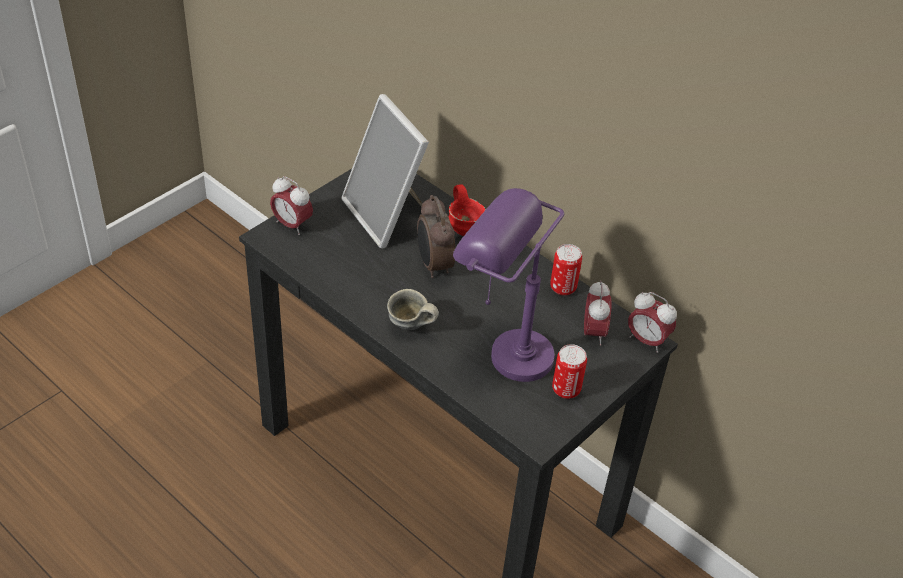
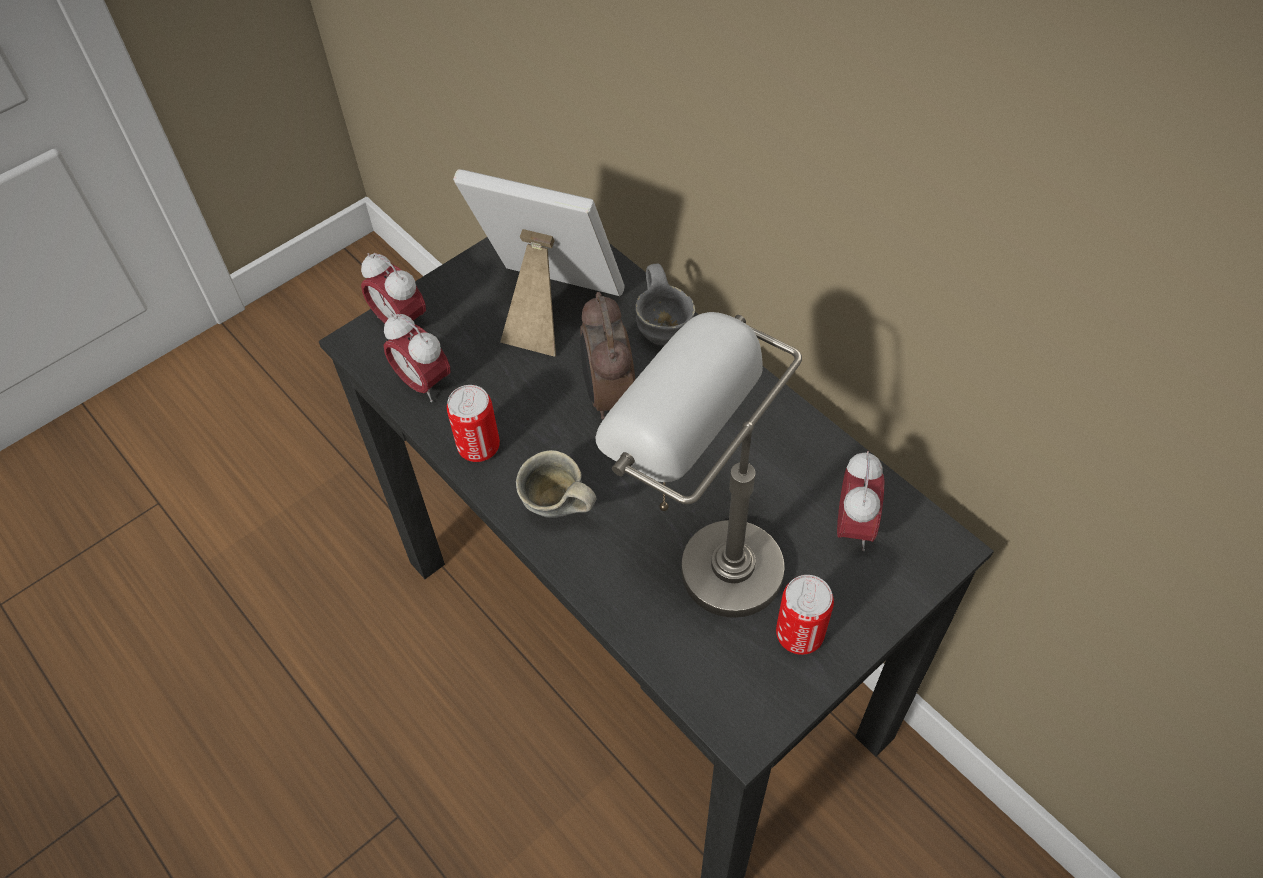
camera: 10 degrees right, 10 degrees up
(388, 215) = (548, 308): picture frame -> picture frame turned 135 degrees clockwise
(465, 227) = (665, 330): red mug -> grey mug
(501, 350) = (699, 556): purple table lamp -> grey table lamp
(563, 288) = (810, 441): can -> can (479, 447)
(647, 340) = (941, 544): alarm clock -> alarm clock (423, 383)

